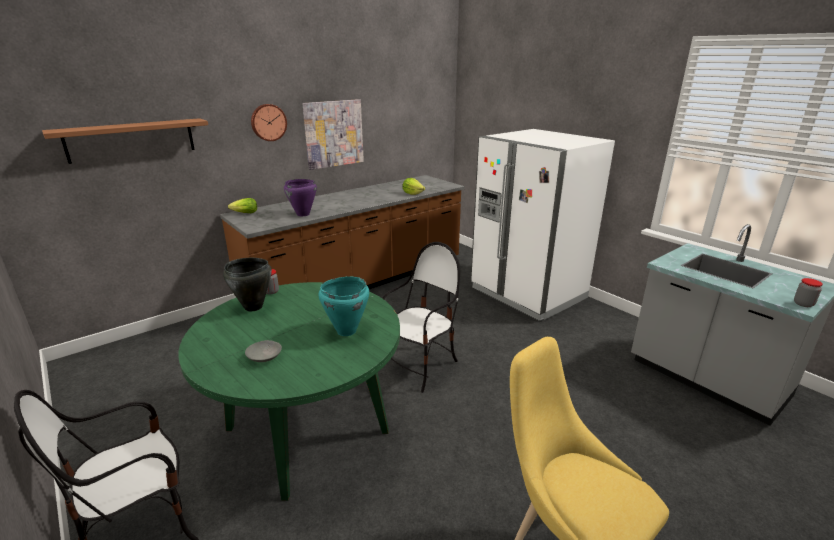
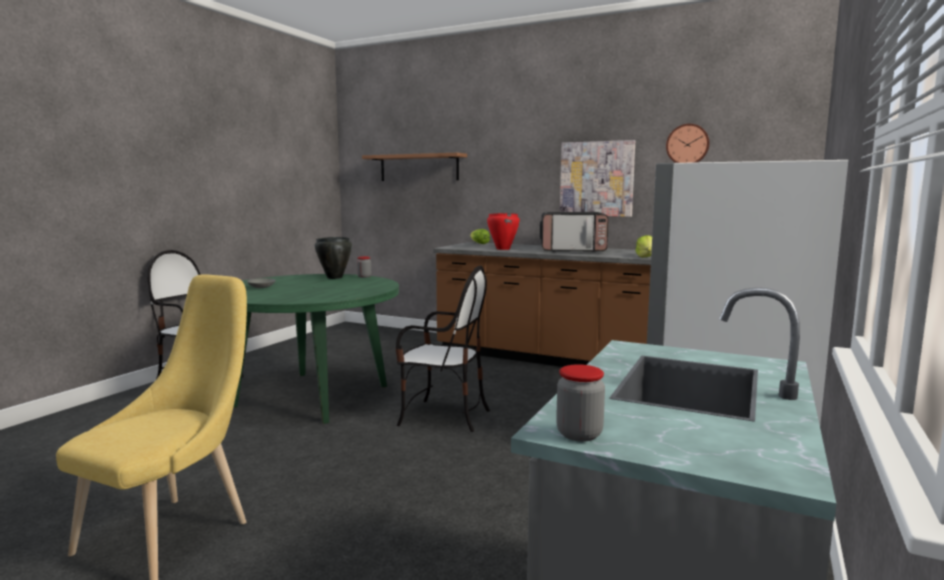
camera: 65 degrees right, 15 degrees down
(268, 122) = (524, 161): wall clock -> wall clock (687, 145)
(303, 214) = (502, 249): purple cooking pot -> red cooking pot
(346, 331) = (311, 294): turquoise cooking pot -> none
(347, 199) = (573, 250): none -> microwave

